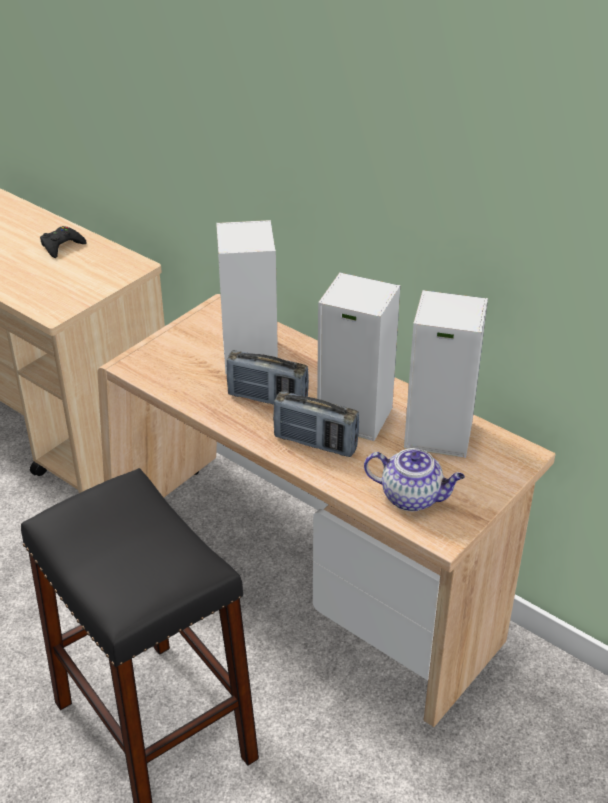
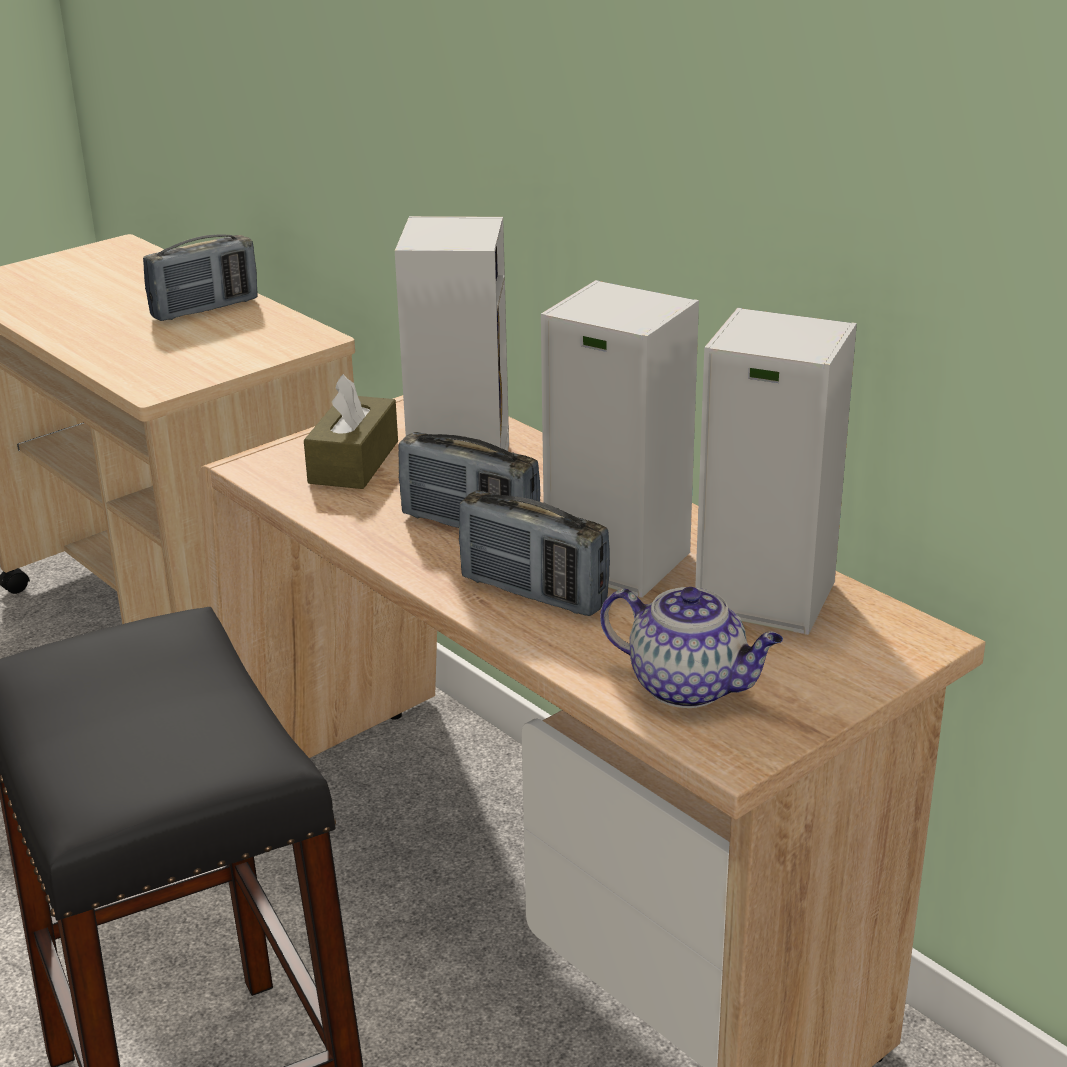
camera: 10 degrees right, 10 degrees down
(61, 246) = (205, 309): black game controller -> radio
(188, 358) = (354, 462): none -> brown tissue box

